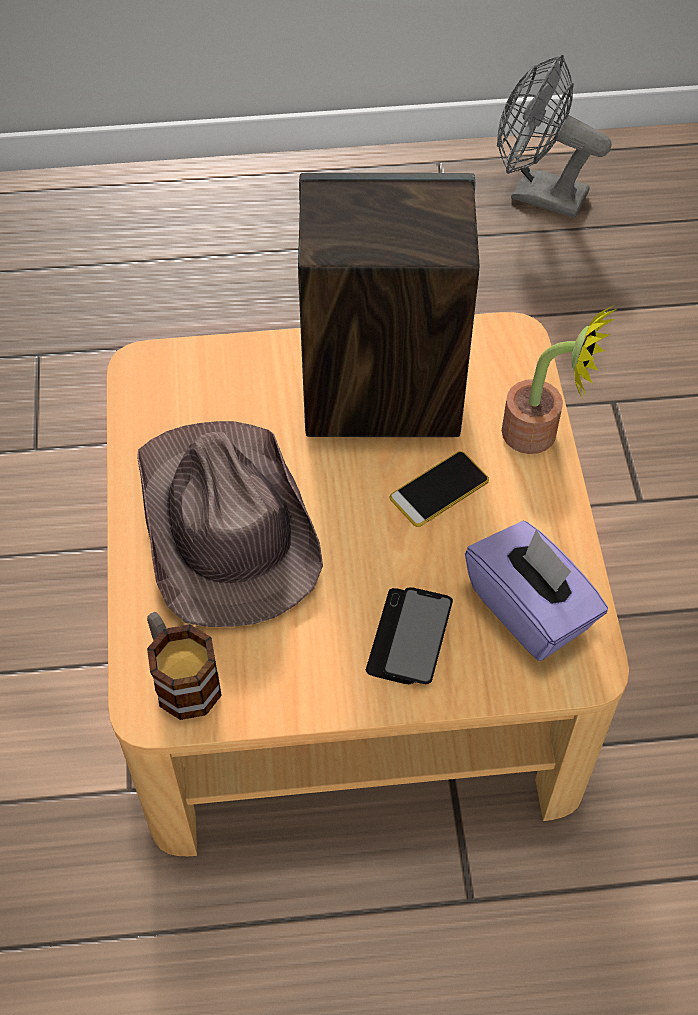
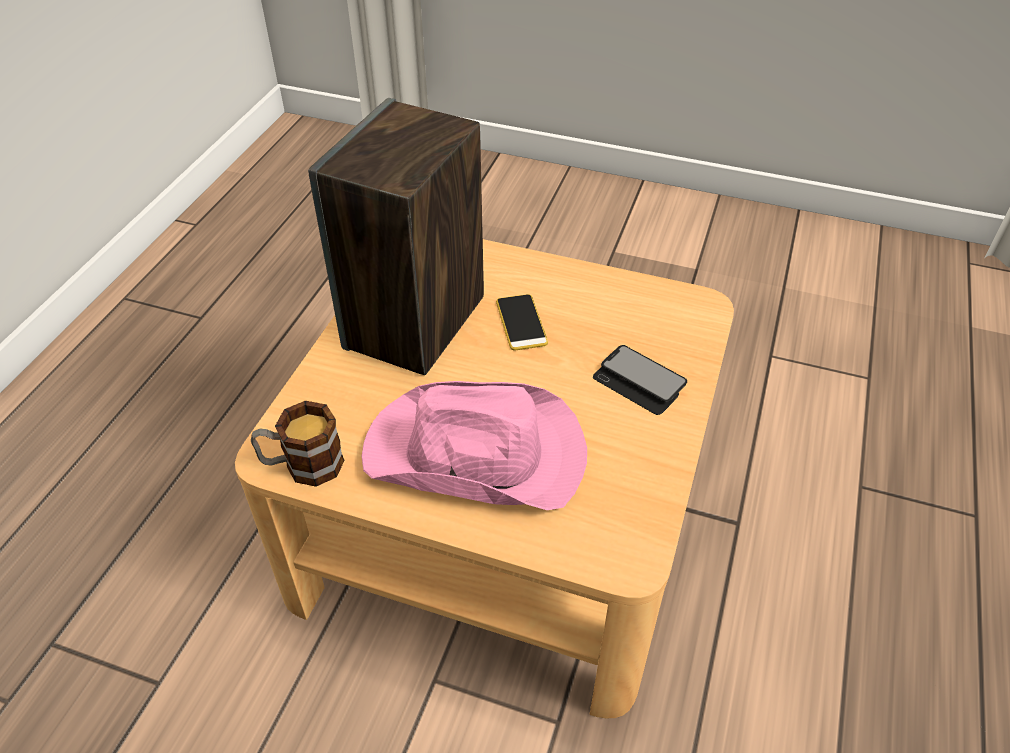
camera: 65 degrees left, 10 degrees down
(181, 678) = (610, 531): mug -> mug (302, 465)
(224, 526) = (477, 455): brown hat -> pink hat
(530, 609) = (646, 314): purple tissue box -> none
(537, 194) = (205, 262): grey fan -> none
(540, 435) = (508, 259): potted plant -> none

